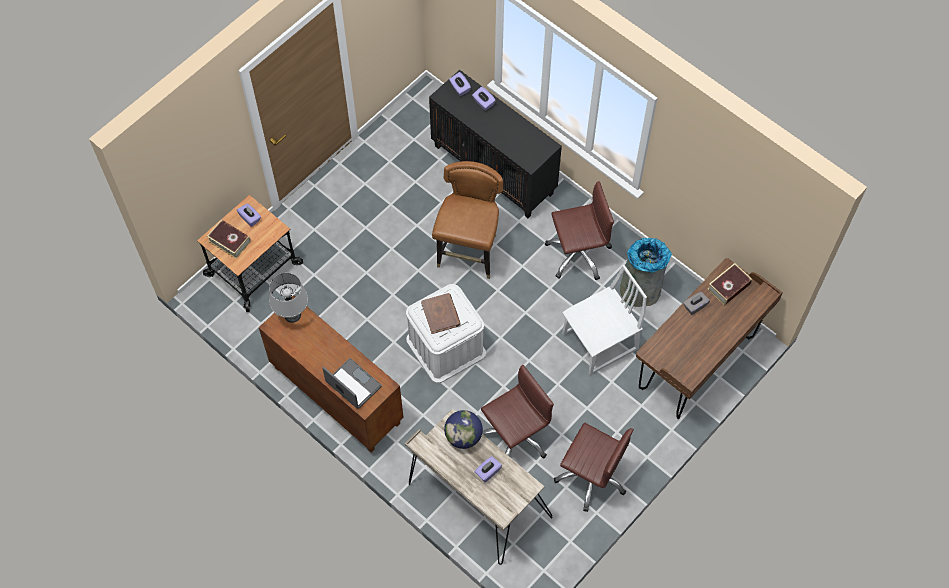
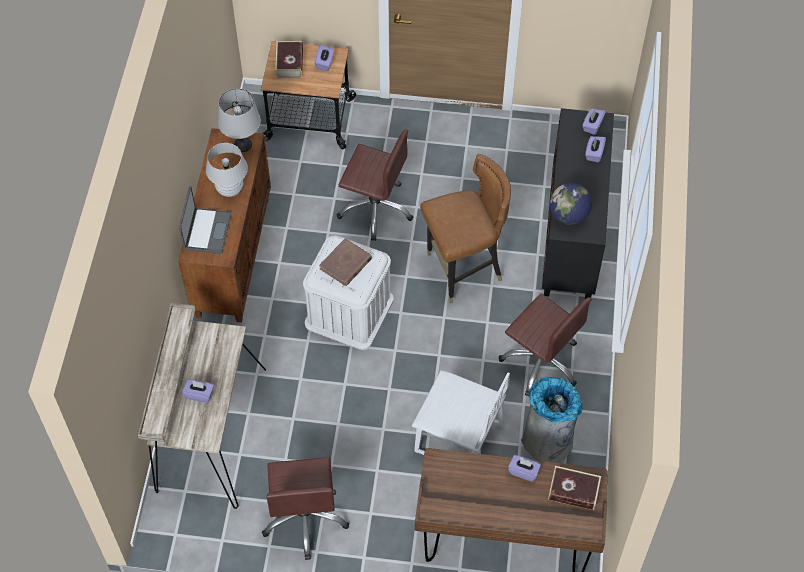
camera: 55 degrees right, 5 degrees down
(327, 347) = (230, 189): none -> white table lamp
(463, 436) = (222, 352): globe -> globe (568, 215)
(515, 436) = (299, 425): brown office chair -> brown office chair (375, 208)
(695, 306) = (523, 471): grey tissue box -> purple tissue box

